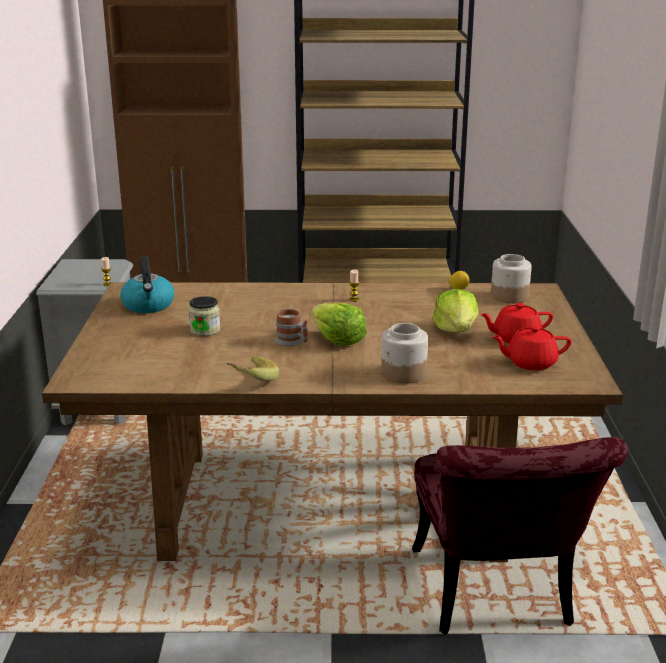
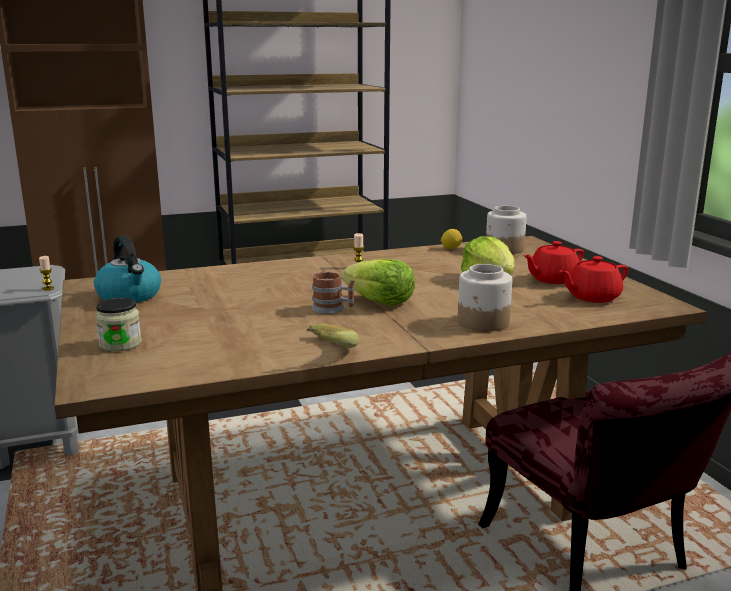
camera: 20 degrees left, 5 degrees down
(205, 330) = (220, 311): jar -> jar (120, 344)

